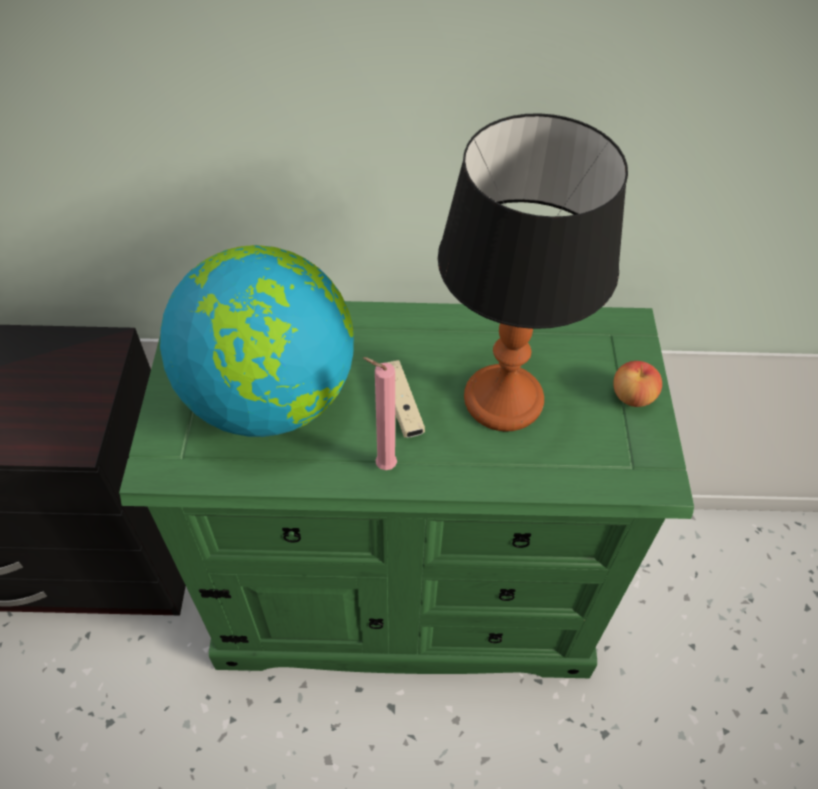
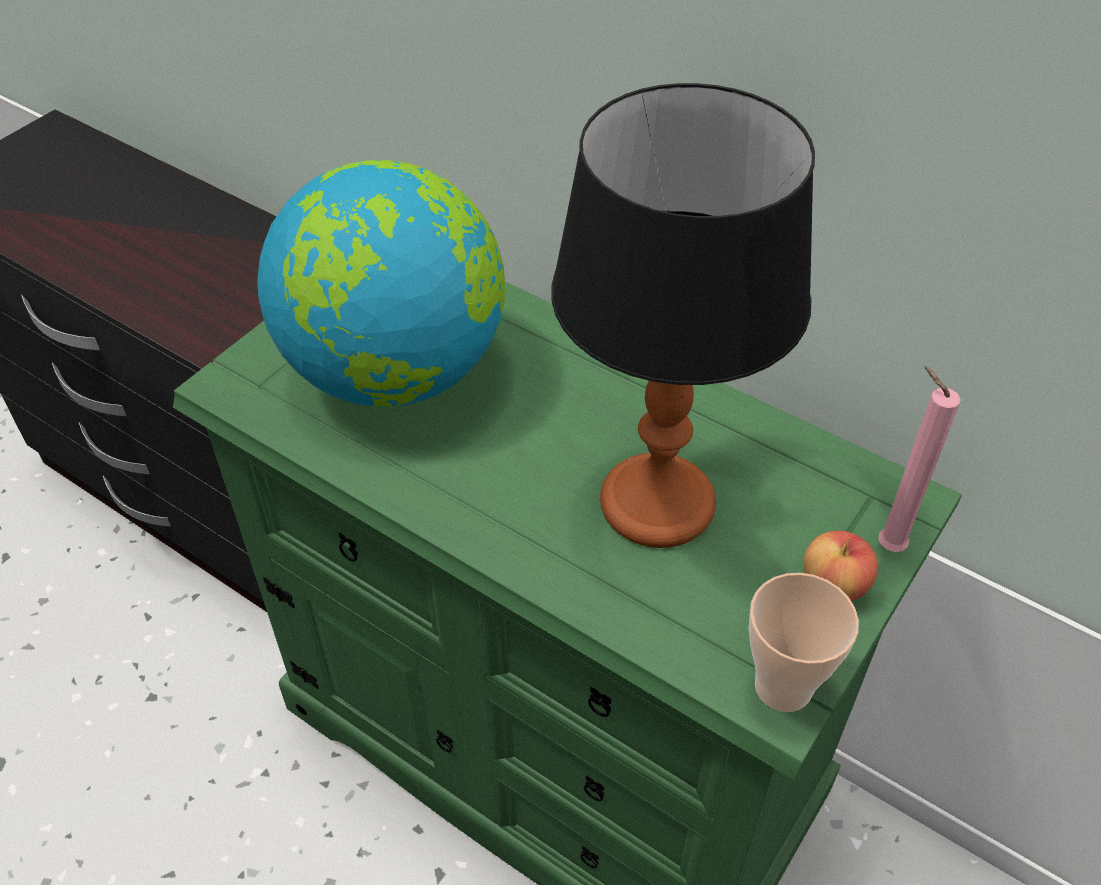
camera: 35 degrees right, 5 degrees down
(382, 465) = (451, 501): pink candle -> pink candle (885, 545)
(401, 405) = (530, 449): beige game controller -> none
(653, 470) = (783, 687): none -> cup

